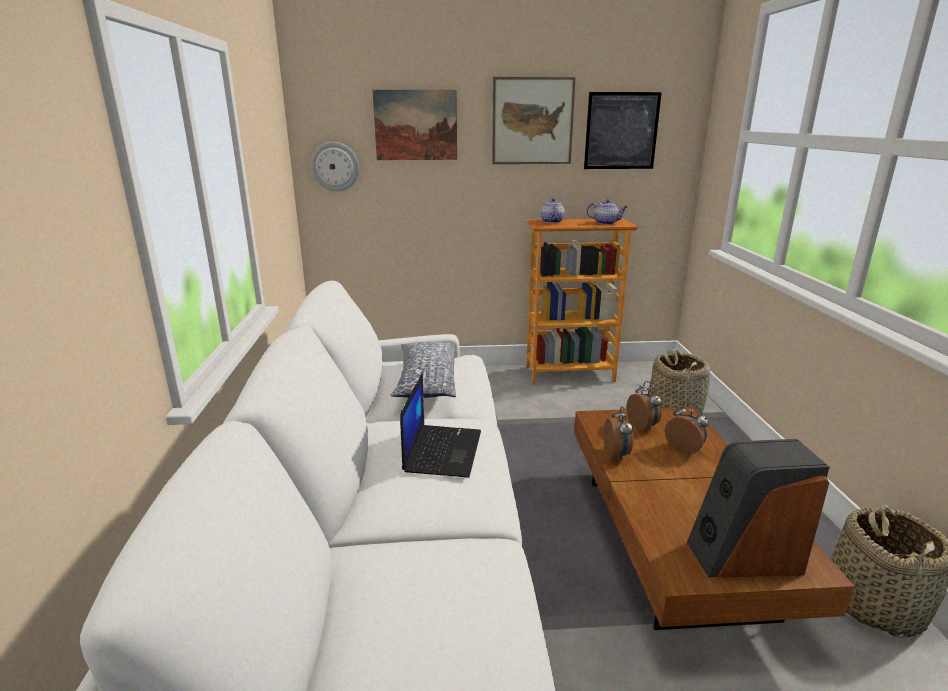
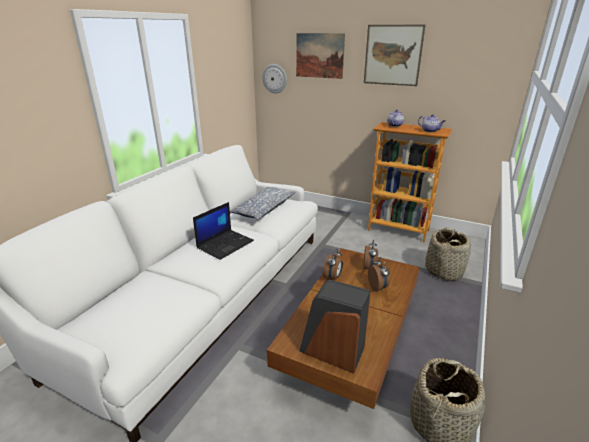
camera: 30 degrees right, 5 degrees up
(621, 131) = (458, 64): picture -> none

